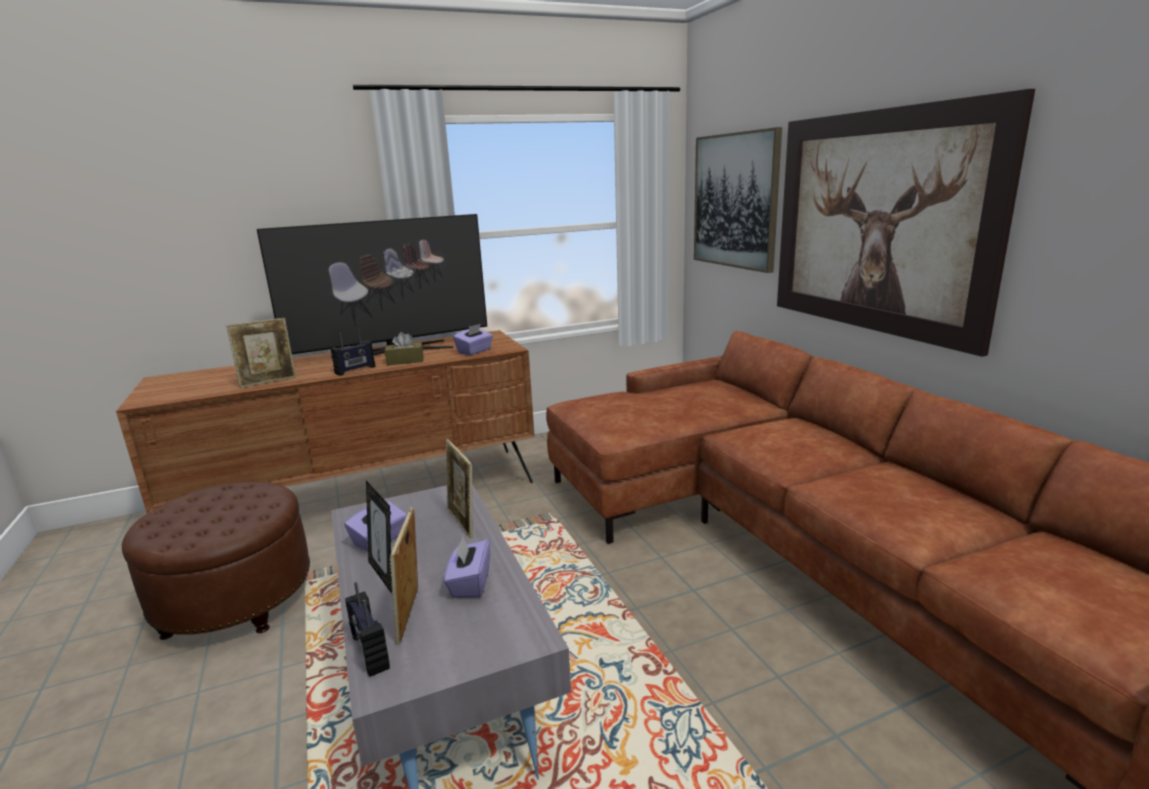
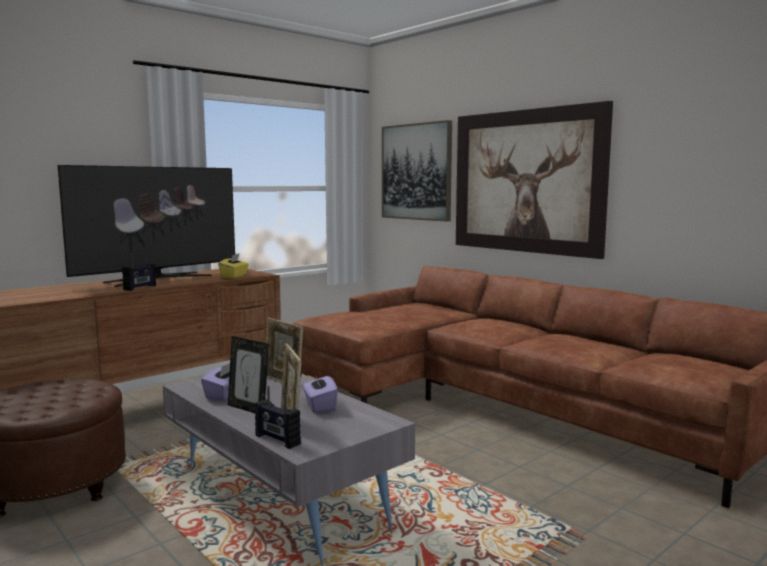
camera: 20 degrees left, 10 degrees down
(269, 382) = (65, 295): picture frame -> none
(405, 361) = (179, 282): brown tissue box -> none
(475, 351) = (234, 276): purple tissue box -> yellow tissue box

